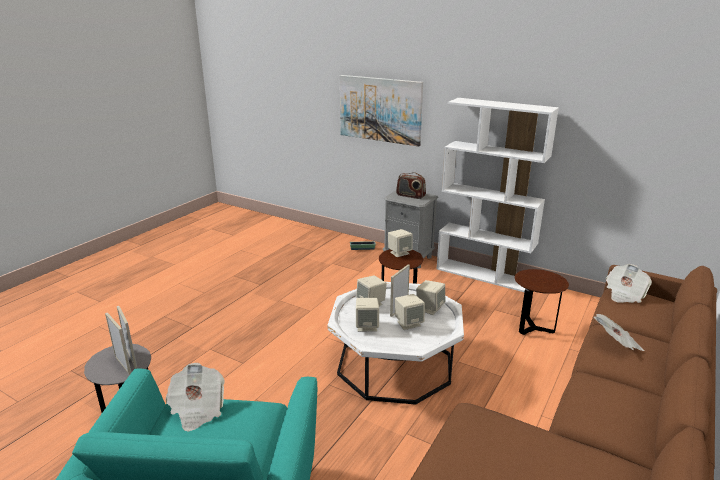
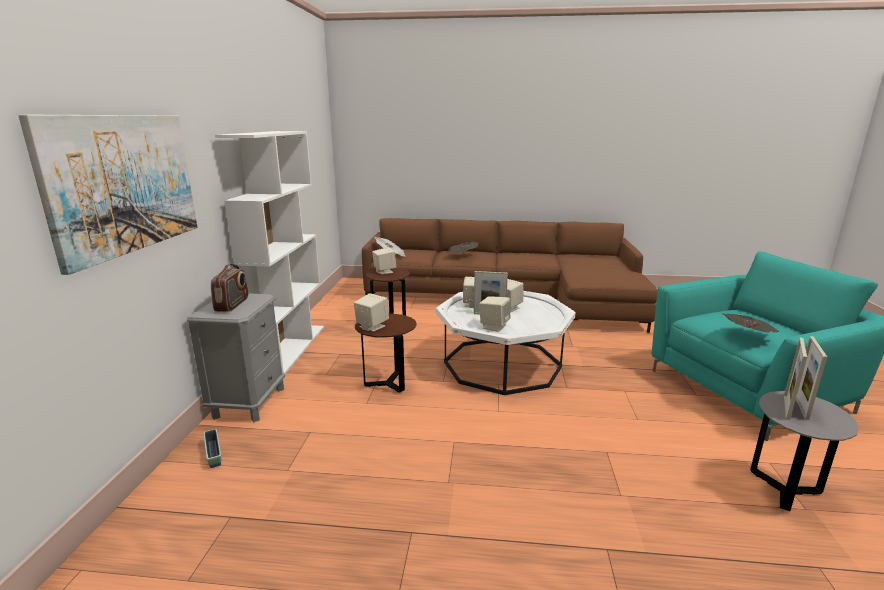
camera: 115 degrees left, 5 degrees down
(367, 326) = (534, 321): beige speaker -> beige speaker (384, 271)

